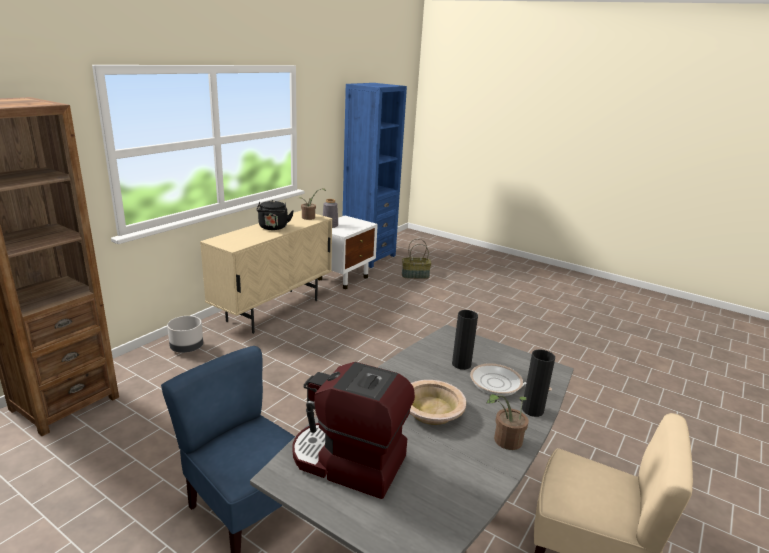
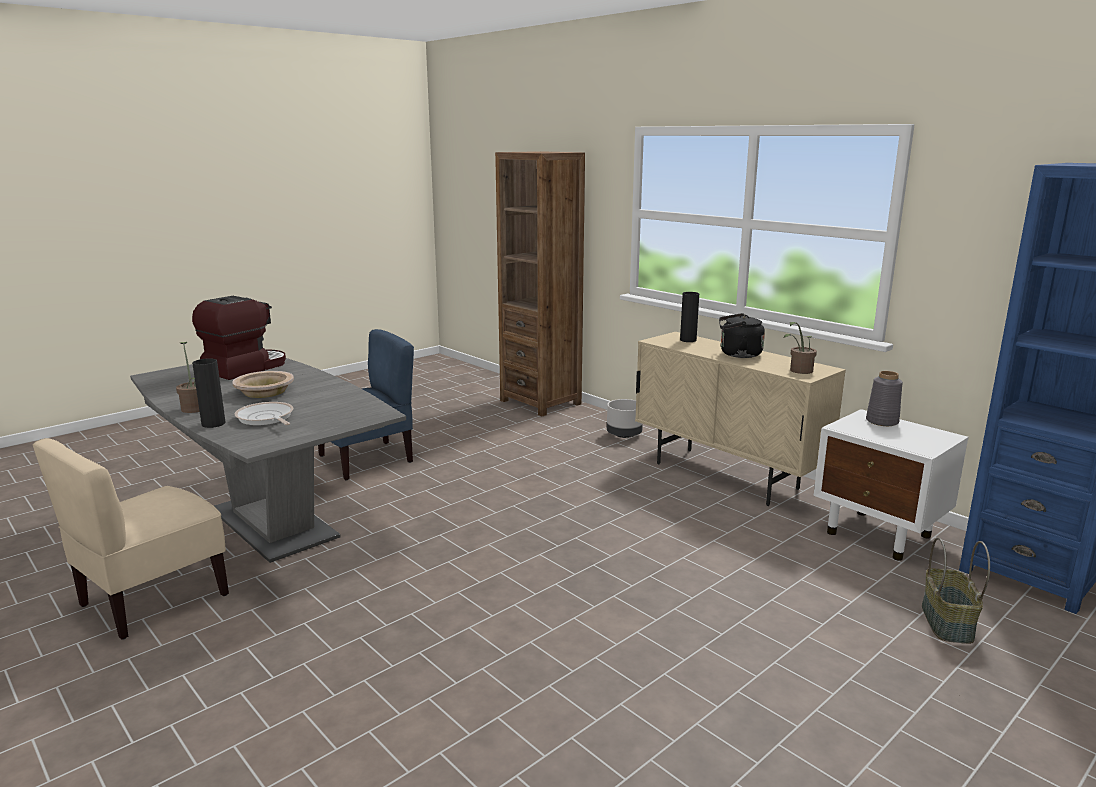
camera: 105 degrees right, 5 degrees down
(461, 364) = (317, 410): black vase -> black vase (688, 340)
(499, 384) = (266, 418): frying pan -> frying pan turned 75 degrees counterclockwise

